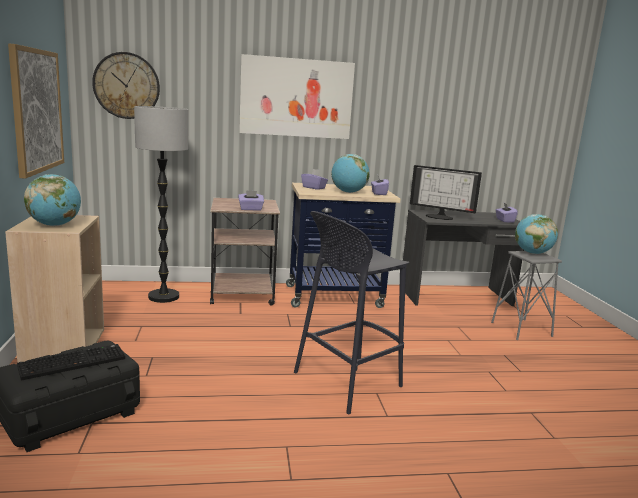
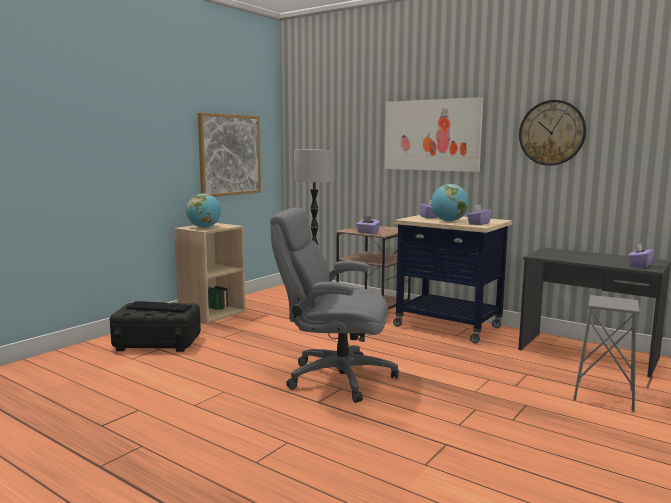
camera: 45 degrees right, 5 degrees down
(126, 85) = (313, 135): wall clock -> wall clock (552, 133)
(348, 382) = (333, 377): grey stool -> grey office chair
(440, 216) = (558, 255): monitor -> none
(532, 253) = (617, 300): globe -> none

